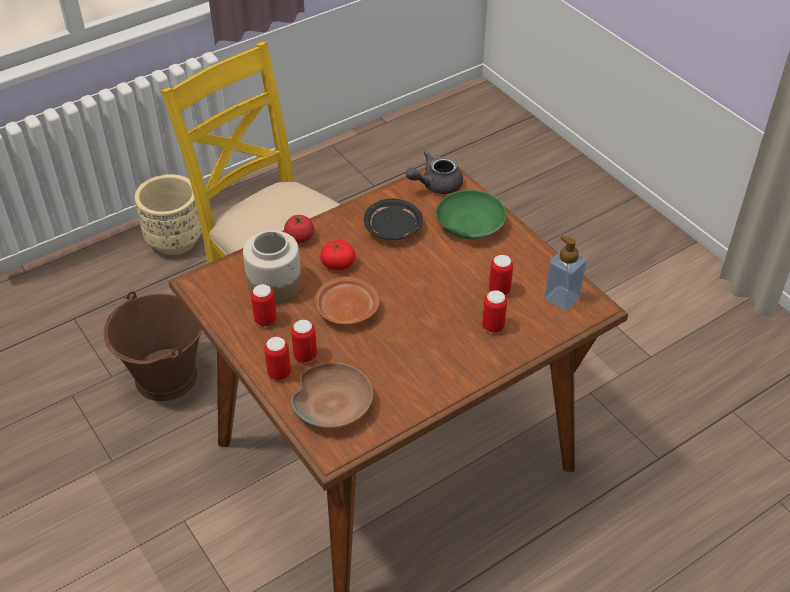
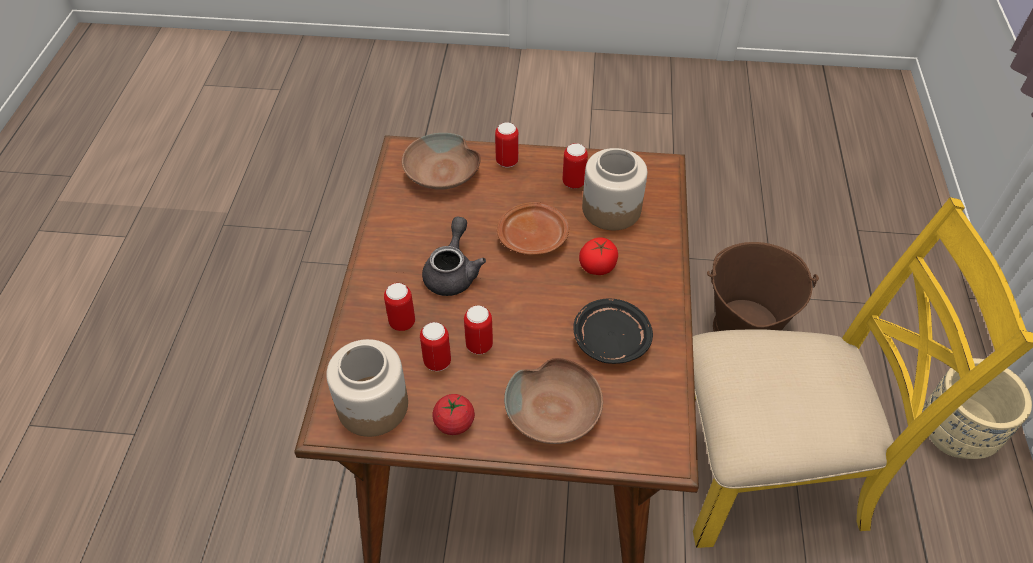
camera: 130 degrees right, 5 degrees up
(299, 238) = (662, 259): tomato -> tomato (454, 423)
(305, 356) = (508, 184): can -> can (479, 345)
(435, 185) = (650, 428): grey teapot -> grey teapot (453, 272)
(469, 224) = (555, 410): green bowl -> brown bowl
(561, 298) = (372, 405): soap dispenser -> jar

